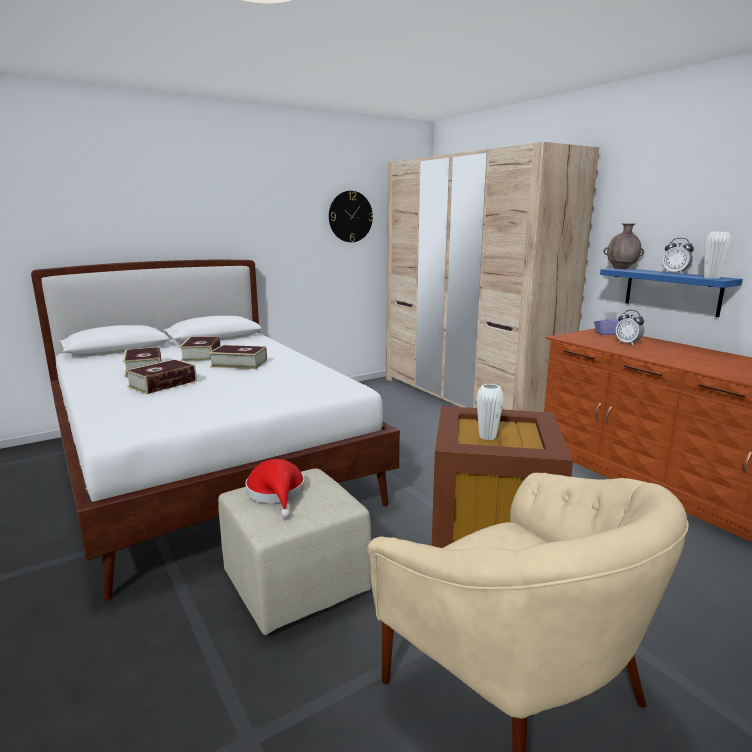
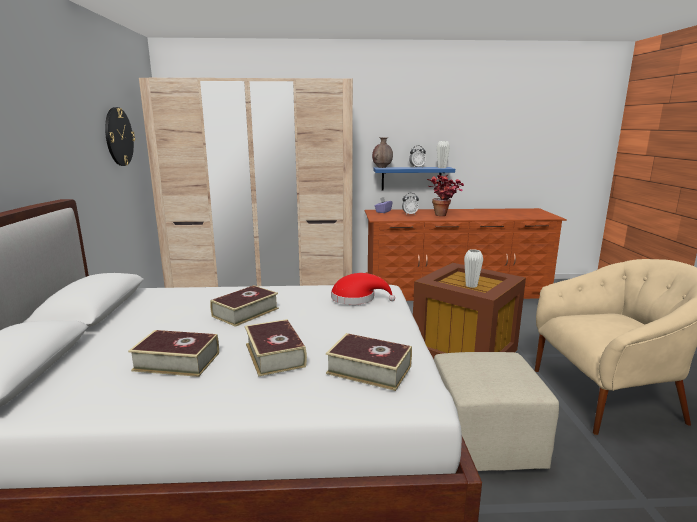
camera: 60 degrees left, 0 degrees up
(201, 354) = (168, 324): book -> book (369, 370)
(277, 493) = (484, 374): red hat -> red hat (357, 298)
(667, 356) = (444, 216): none -> potted plant

